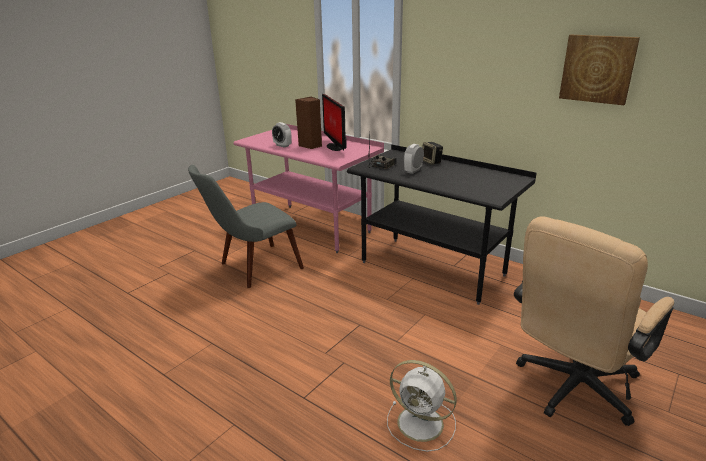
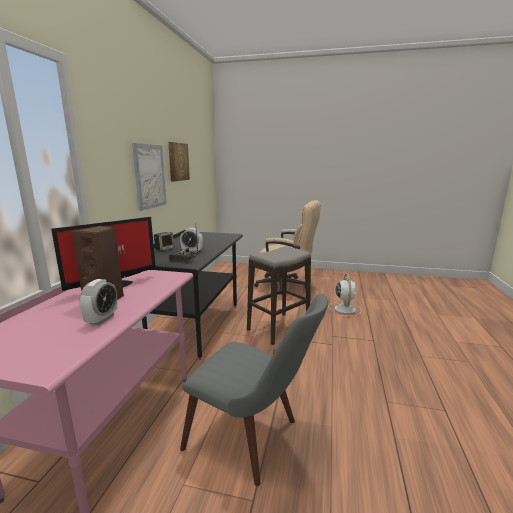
camera: 115 degrees left, 10 degrees down
(392, 323) = (279, 328): none -> stool
(503, 81) = (150, 176): none -> picture

